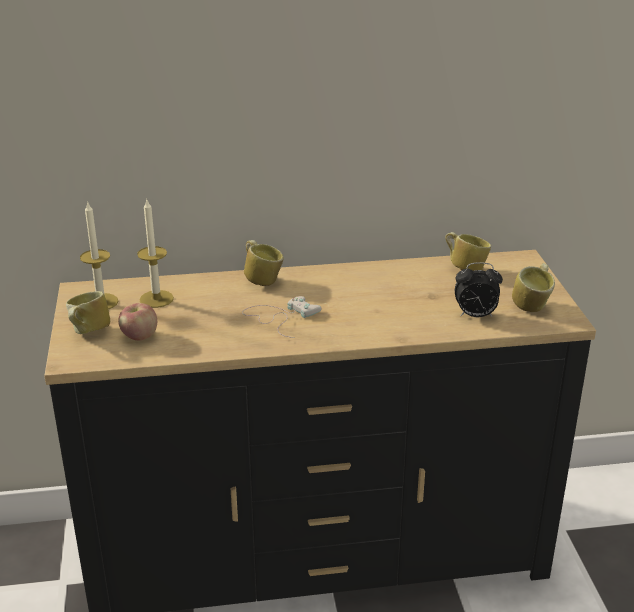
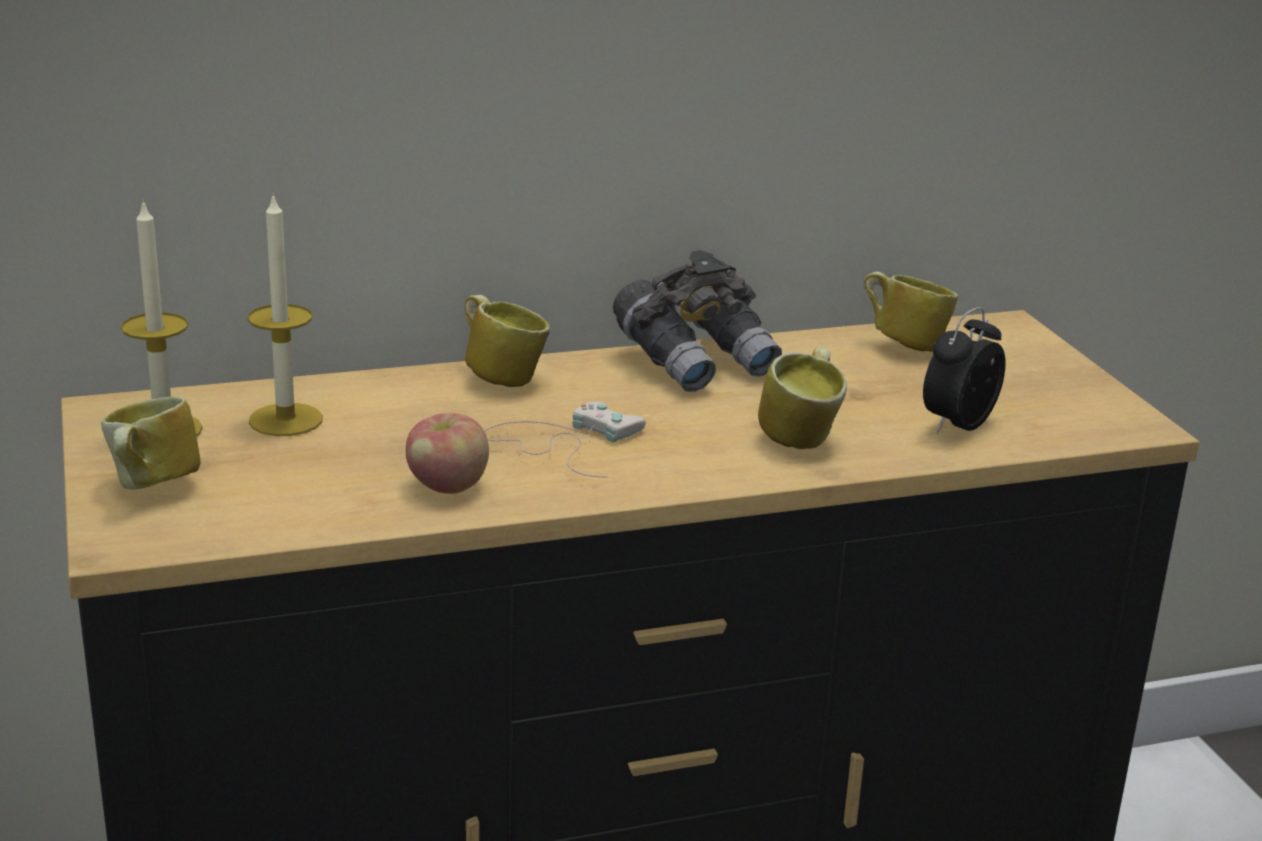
camera: 10 degrees left, 5 degrees down
(139, 336) = (268, 491): apple -> apple (447, 486)
(358, 274) = (697, 362): none -> grey binoculars
(475, 315) = (957, 425): alarm clock -> alarm clock turned 135 degrees clockwise
(533, 305) = (1061, 403): mug -> mug (803, 436)

